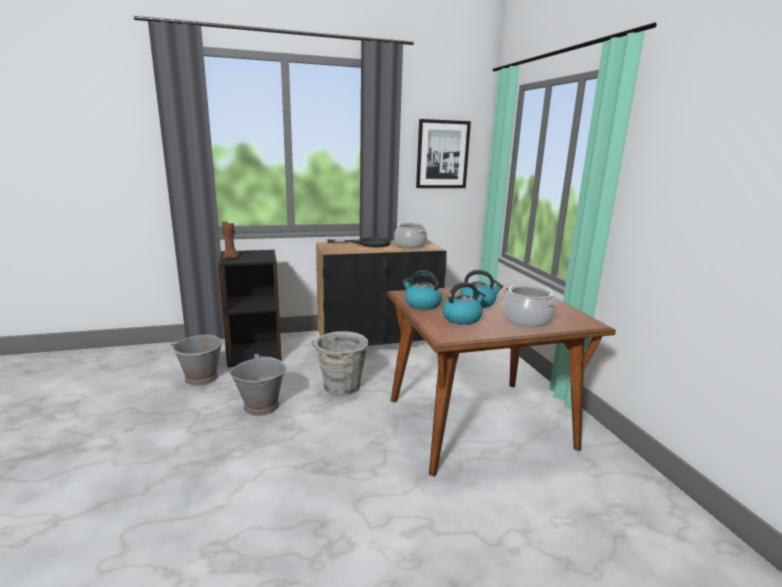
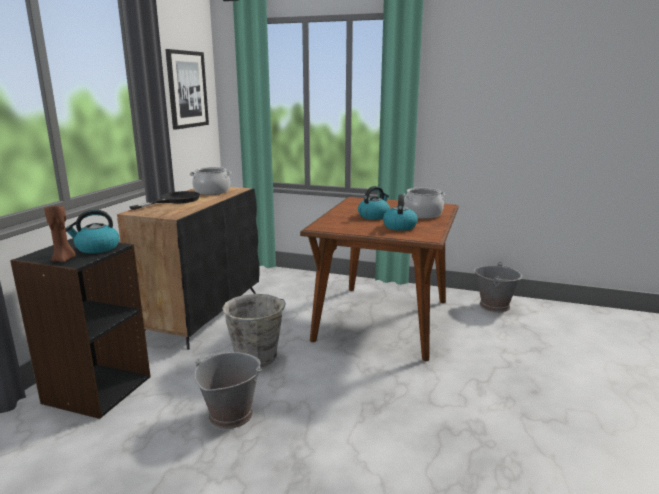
camera: 55 degrees left, 0 degrees up
(202, 378) = (98, 446): grey bucket -> grey bucket (494, 306)
(422, 304) = (353, 228): kettle -> kettle (97, 248)

